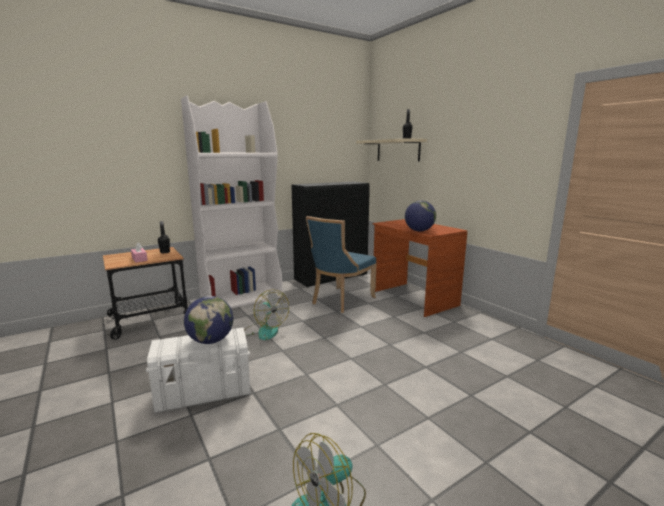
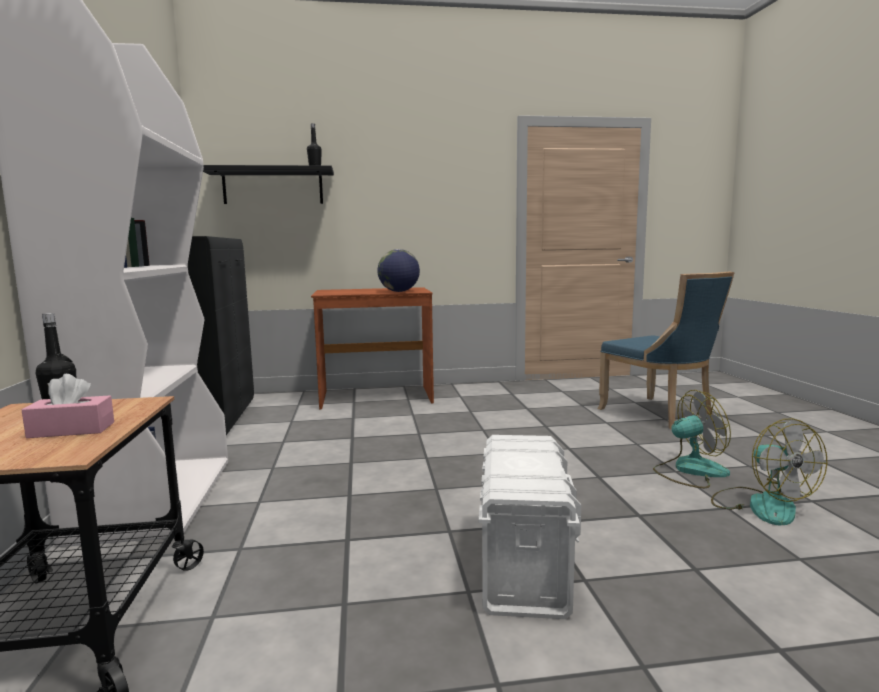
camera: 65 degrees left, 5 degrees down
(211, 341) = (529, 454): globe -> none
(265, 330) = (349, 493): fan -> fan (690, 471)
(340, 301) = (318, 429): blue chair -> blue chair (660, 414)
(398, 150) = (273, 187): beige shelf -> black shelf

